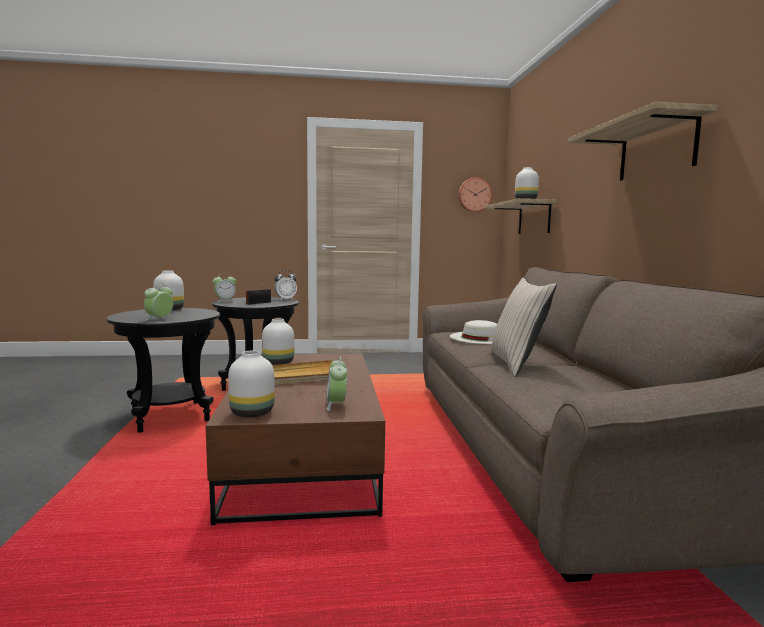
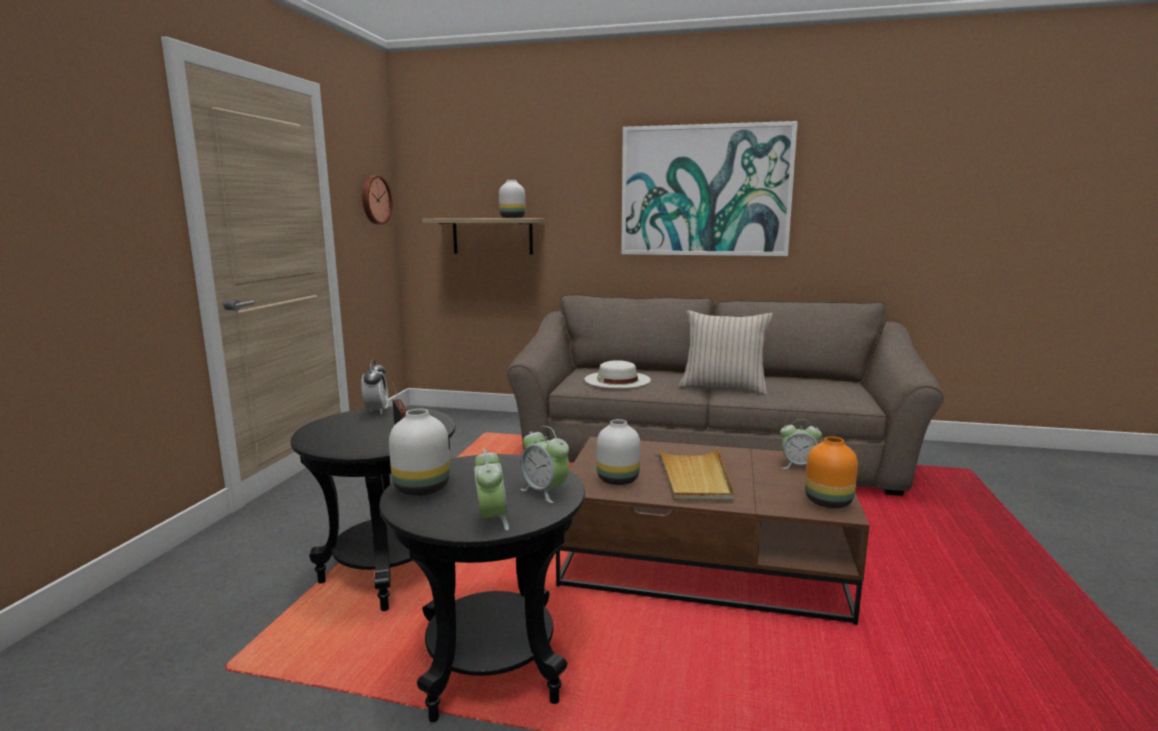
camera: 70 degrees left, 5 degrees up
(225, 301) = (343, 448): alarm clock -> alarm clock (492, 519)
(252, 413) = (829, 502): white vase -> orange vase
(656, 149) = (705, 191): shelf -> picture

